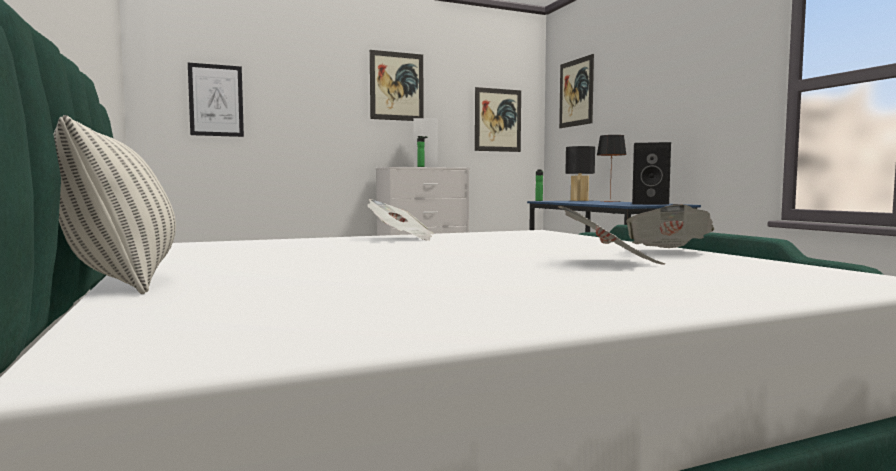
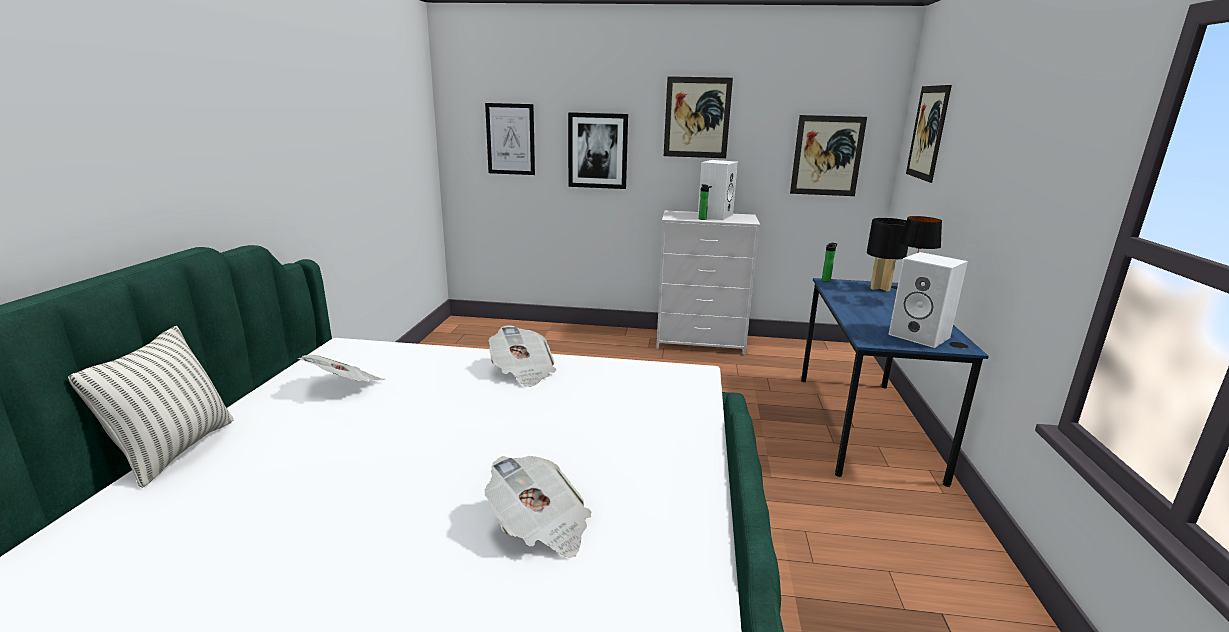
camera: 30 degrees right, 15 degrees up
(309, 113) = (597, 151): none -> picture
(651, 203) = (921, 336): black speaker -> white speaker
(668, 252) = (673, 507): newspaper -> newspaper (345, 386)

